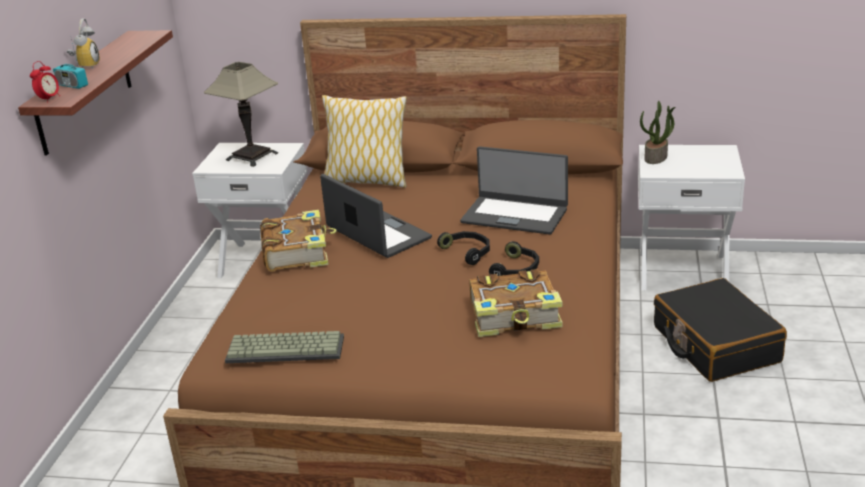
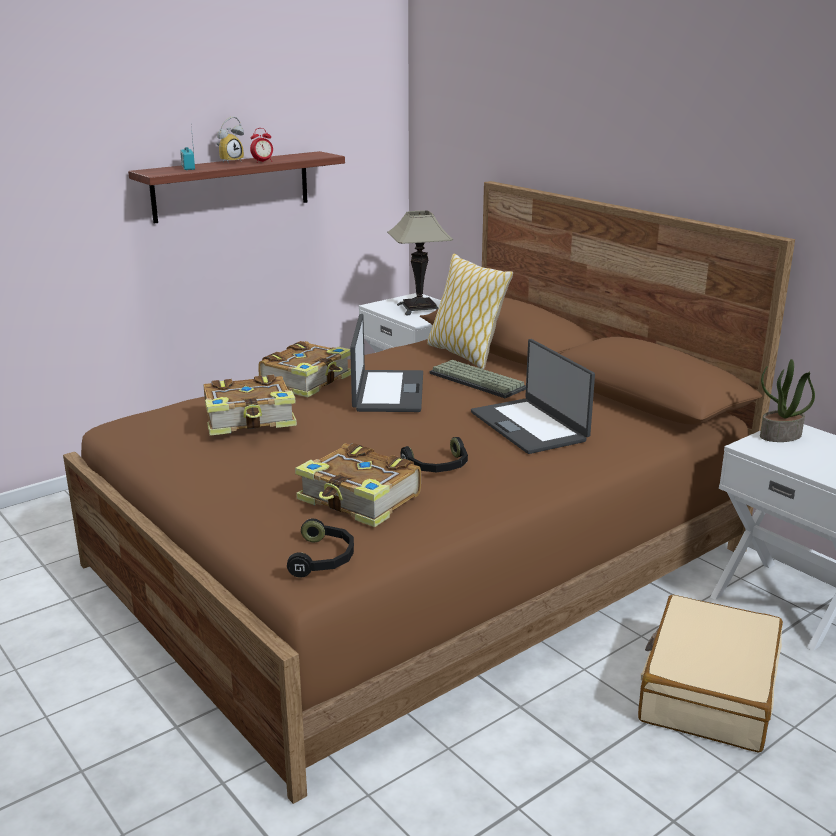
camera: 40 degrees right, 5 degrees down
(49, 99) = (153, 171): alarm clock -> alarm clock (263, 162)
(287, 348) = (162, 437): keyboard -> keyboard (479, 380)
(331, 300) = (250, 419): none -> book
(468, 252) = (426, 435): black headphones -> black headphones (324, 559)
(715, 344) = (707, 690): black suitcase -> beige suitcase

